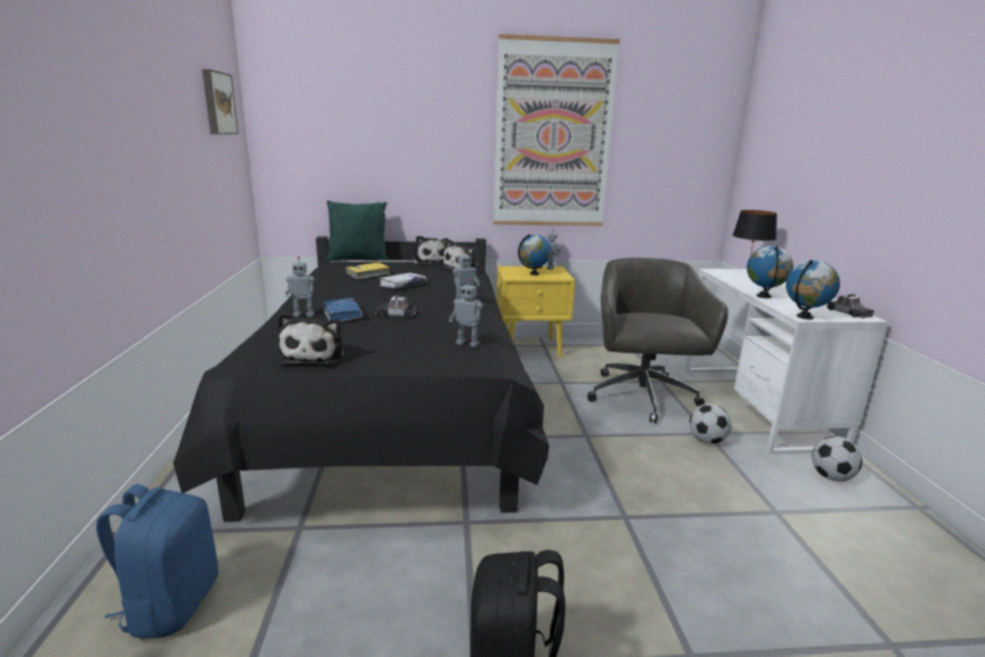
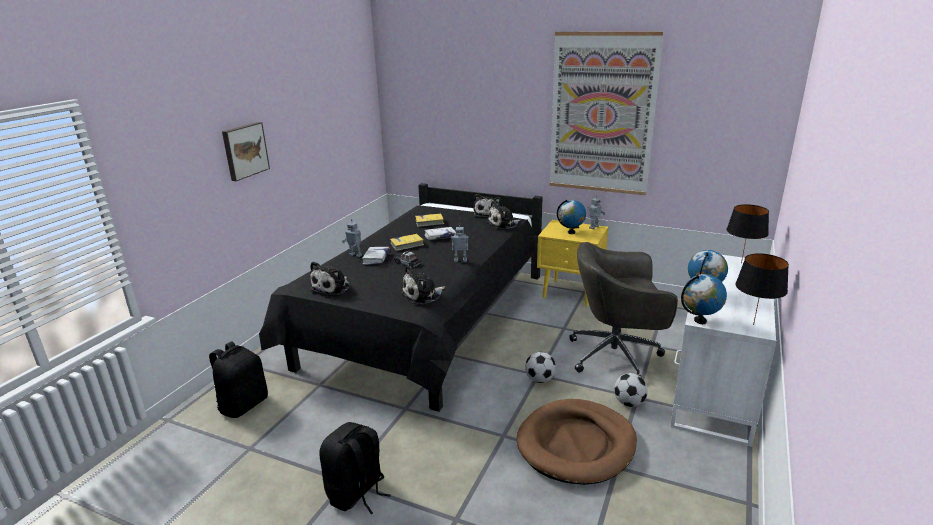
camera: 30 degrees right, 5 degrees up
(171, 604) = (243, 405): blue backpack -> black backpack
(217, 103) = (348, 97): picture -> picture (244, 150)
(342, 315) = (376, 258): blue book -> white book
(358, 259) = (443, 204): green pillow -> none
(368, 297) = (407, 245): none -> yellow book
(468, 343) = (423, 295): toy robot -> plush toy
(642, 397) = (617, 355): grey office chair -> grey office chair turned 120 degrees counterclockwise
(711, 500) = (576, 444): none -> brown dog bed
(831, 477) = (701, 459): football -> football (540, 379)
(848, 313) = (753, 324): toy car -> black table lamp

